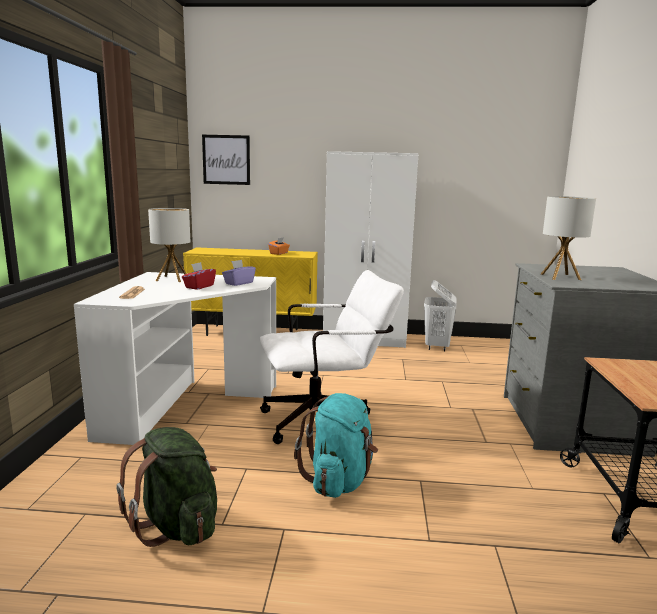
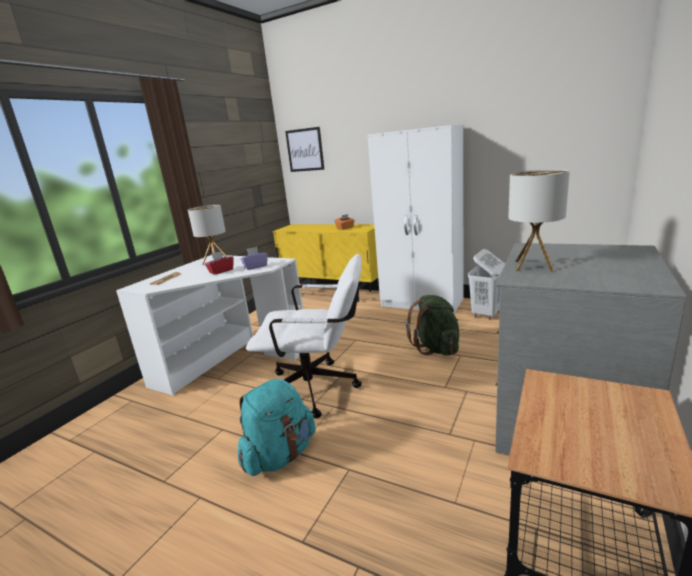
camera: 25 degrees right, 5 degrees up
(177, 525) = (135, 475): green backpack -> green backpack (436, 348)

